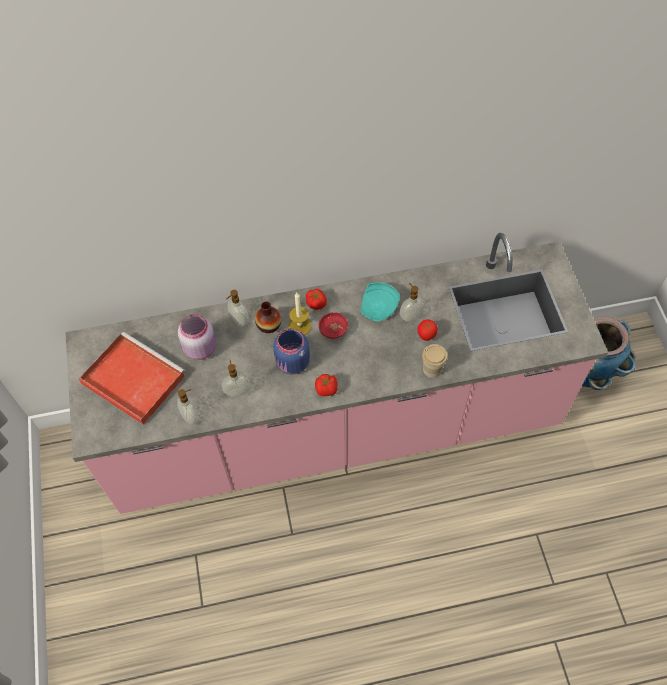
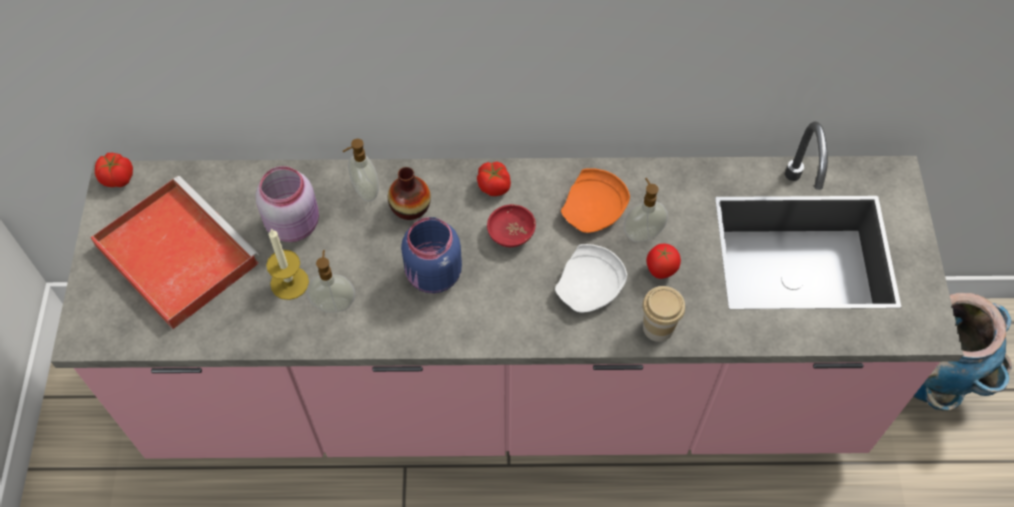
camera: 10 degrees right, 0 degrees up
(191, 416) = (251, 330): soap dispenser -> none
(300, 326) = (459, 217): candle -> candle (289, 282)
(327, 389) = (478, 328): tomato -> tomato (118, 179)
(379, 307) = (594, 210): turquoise plate -> orange plate
(387, 353) = (590, 287): none -> white plate

